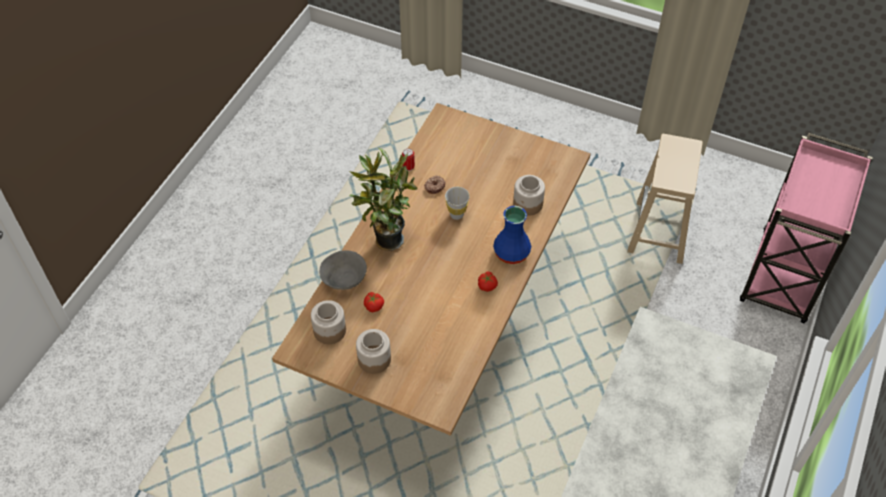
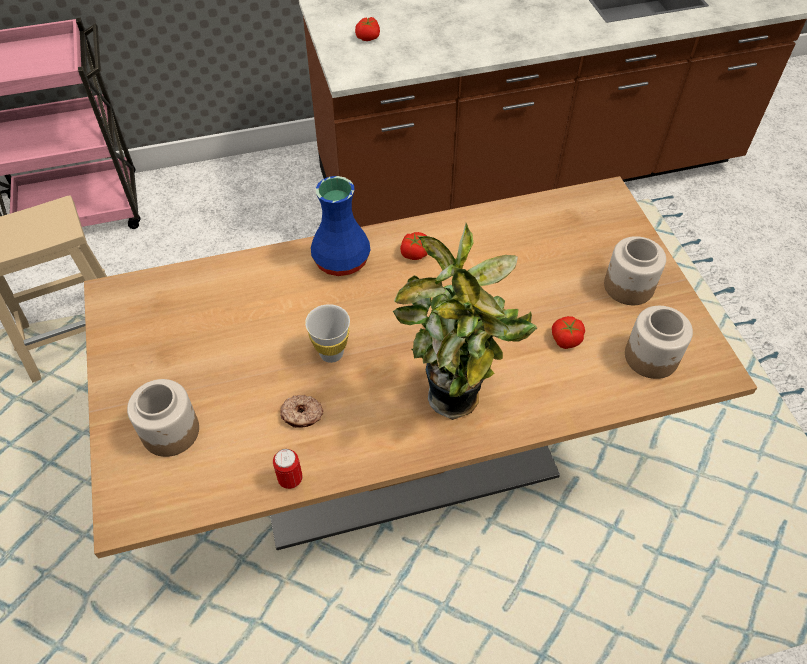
camera: 130 degrees left, 0 degrees up
(344, 279) = (567, 400): grey bowl -> none
(528, 204) = (242, 290): jar -> jar (171, 431)
(688, 364) = (368, 37): none -> tomato

